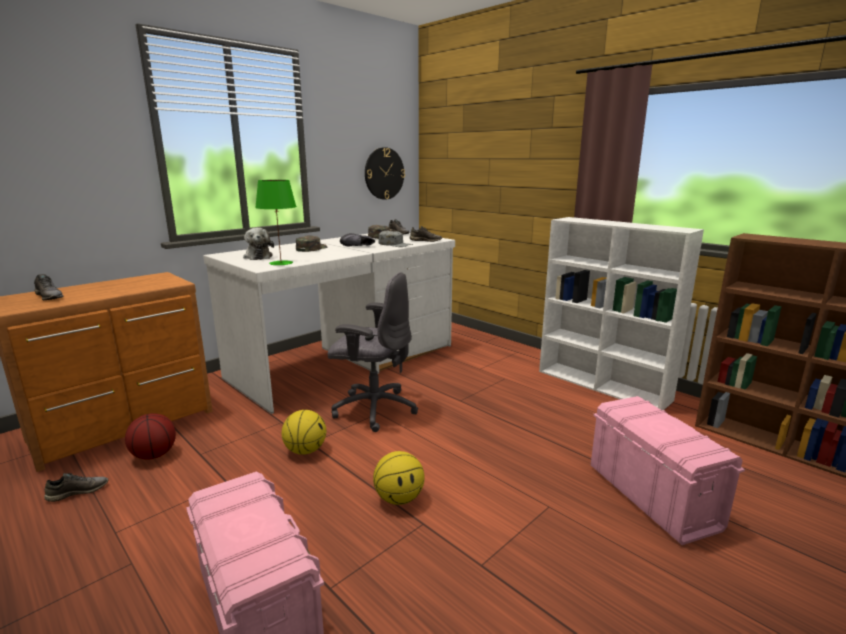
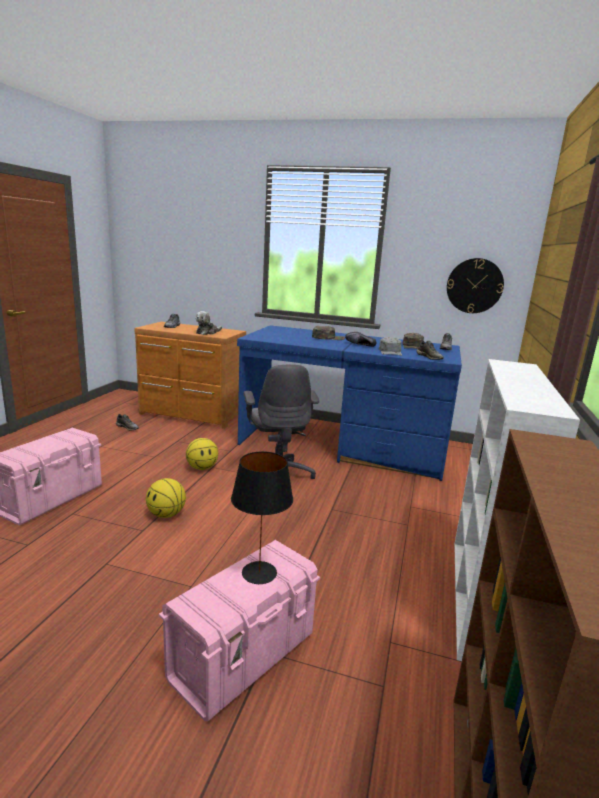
camera: 60 degrees right, 0 degrees up
(154, 455) = (169, 431): basketball -> none
(258, 257) = (281, 333): plush toy -> plush toy (207, 332)
(280, 263) = (270, 338): green table lamp -> none
(346, 361) = (342, 446): white desk -> blue desk
(651, 418) = (259, 572): none -> black table lamp

